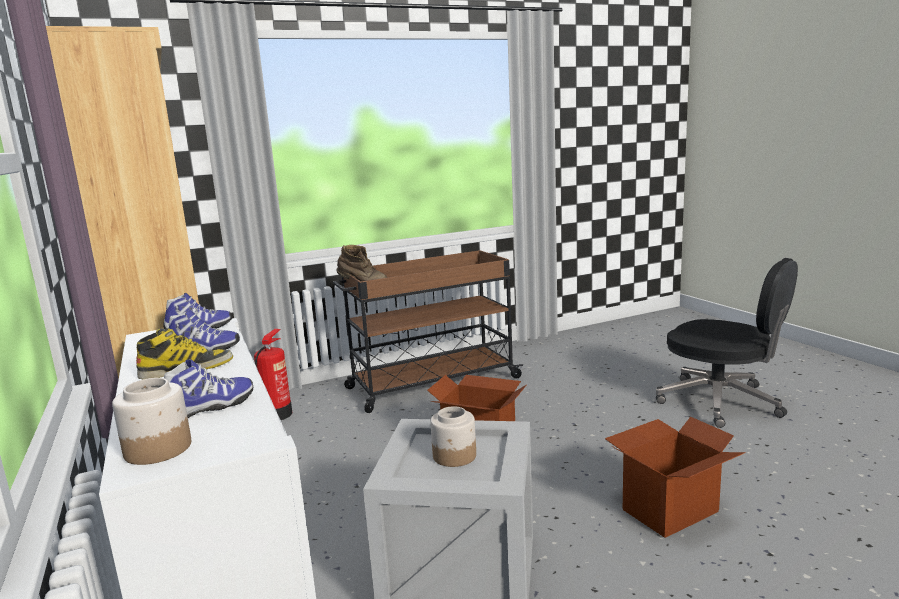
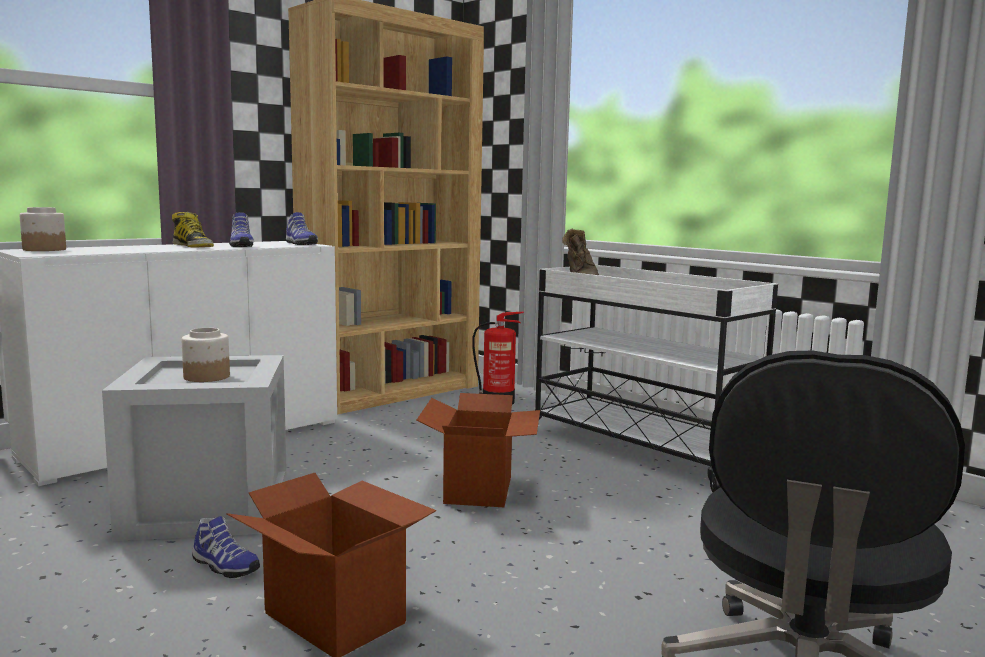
camera: 70 degrees right, 5 degrees down
(210, 408) = (106, 250): shoe -> shoe (223, 567)
(431, 383) = (639, 448): brown cart -> white cart

